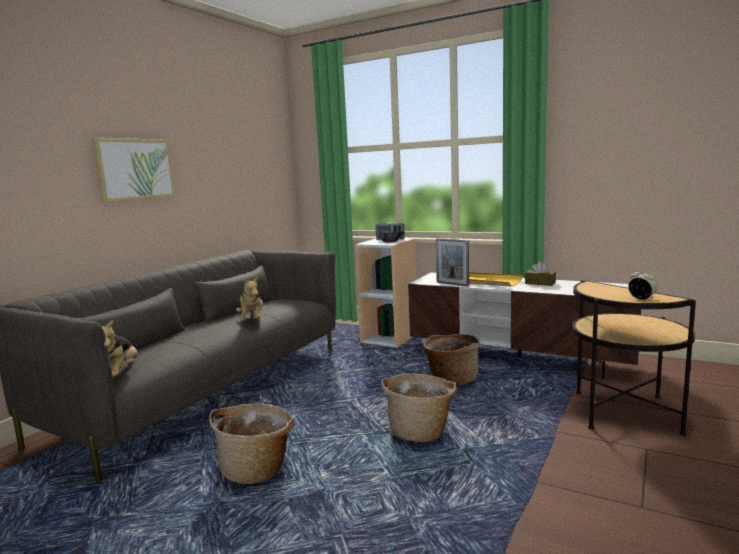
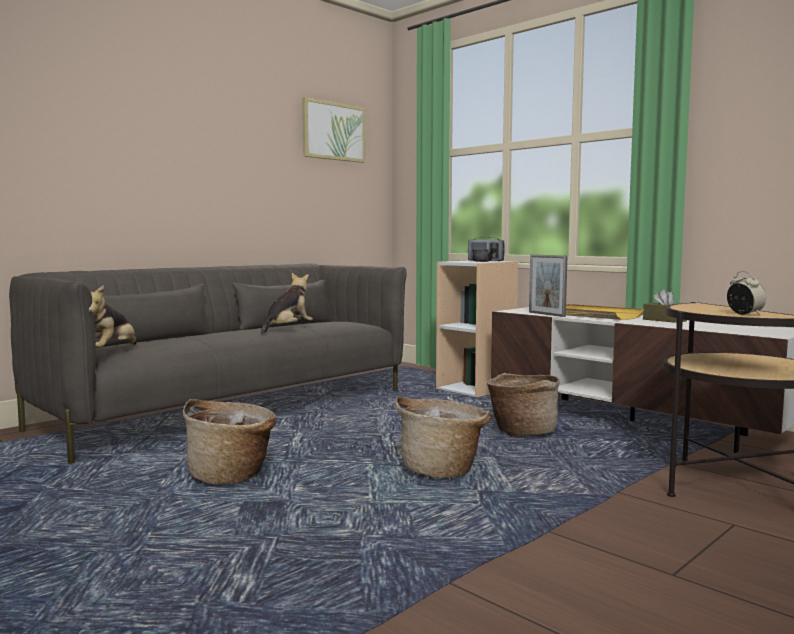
camera: 15 degrees right, 5 degrees down
(135, 169) = (187, 154): picture -> picture (333, 131)
(252, 319) = (287, 329): plush toy -> plush toy turned 150 degrees counterclockwise

